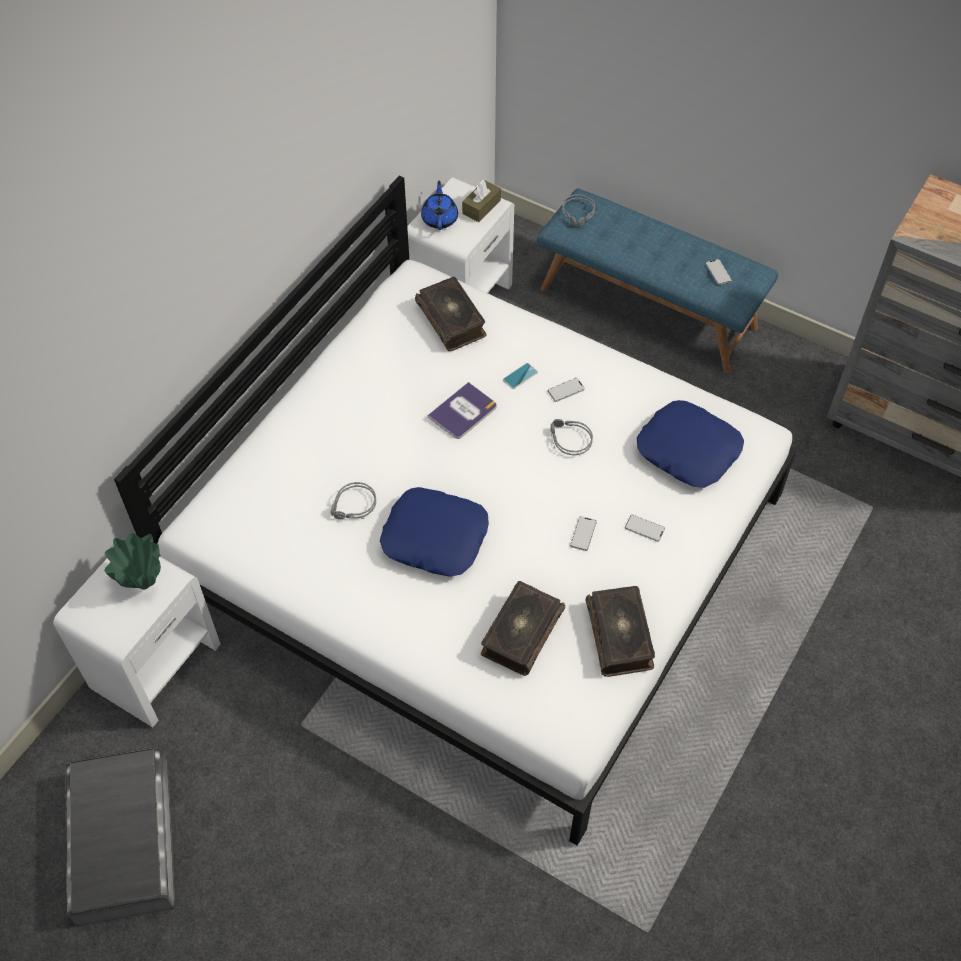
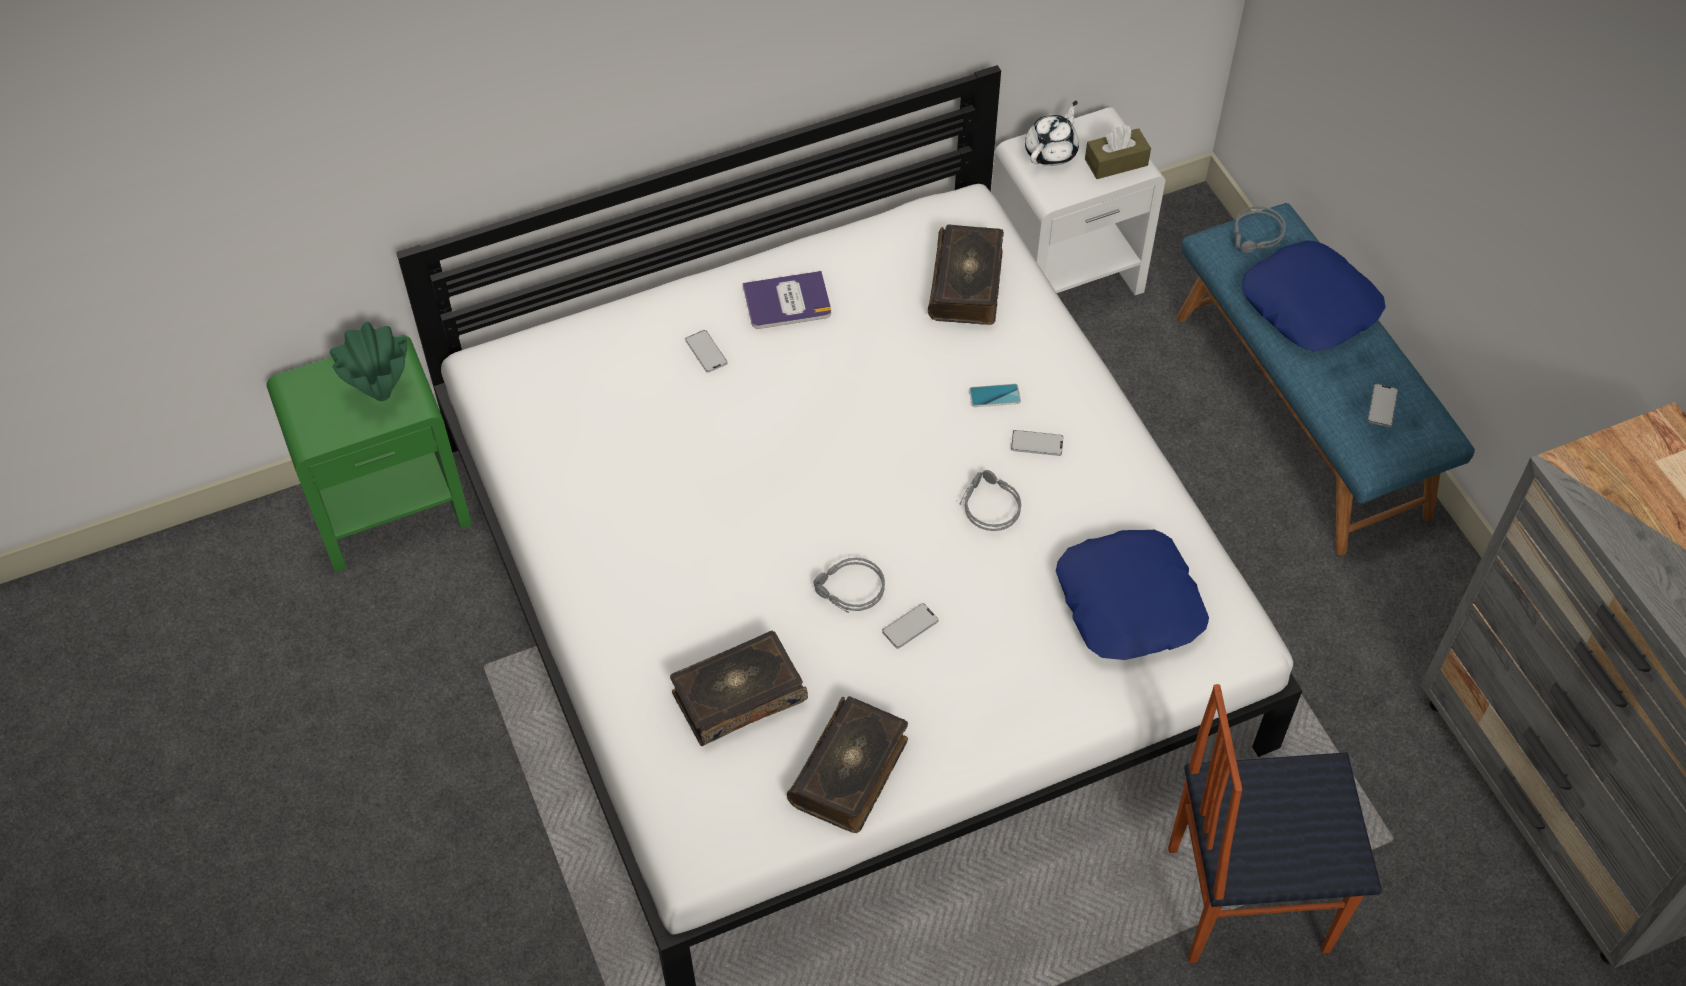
camera: 35 degrees right, 0 degrees up
(124, 841) = (217, 673): grey storage box -> none
(156, 664) = (390, 507): white nightstand -> green nightstand
(353, 506) = (673, 440): grey headphones -> grey headphones (849, 590)
(435, 537) = (735, 528): blue pillow -> blue pillow (1310, 305)
(440, 219) = (1051, 151): blue teapot -> white teapot
(463, 412) = (888, 400): book -> book (787, 301)
(644, 528) = (990, 664): phone -> phone (706, 352)
(827, 583) = (1245, 897): none -> chair

